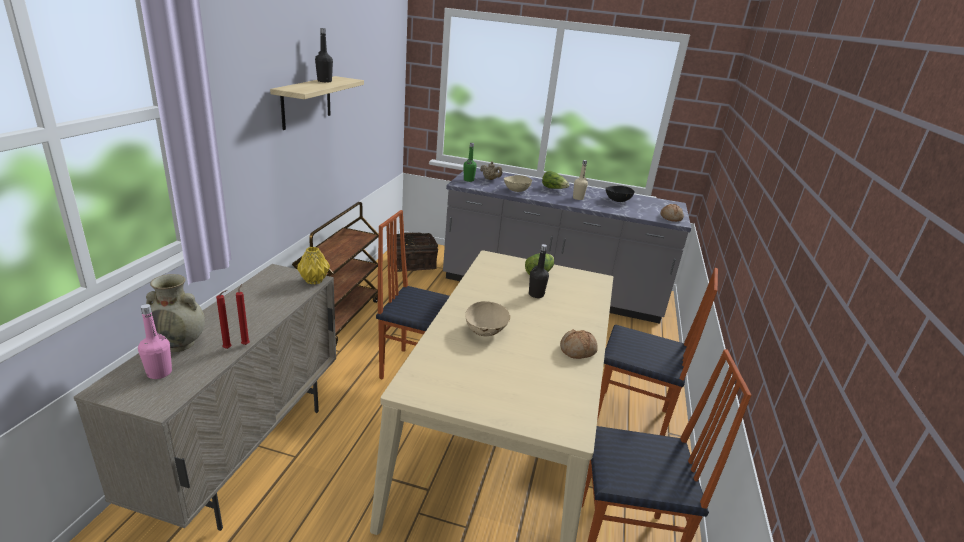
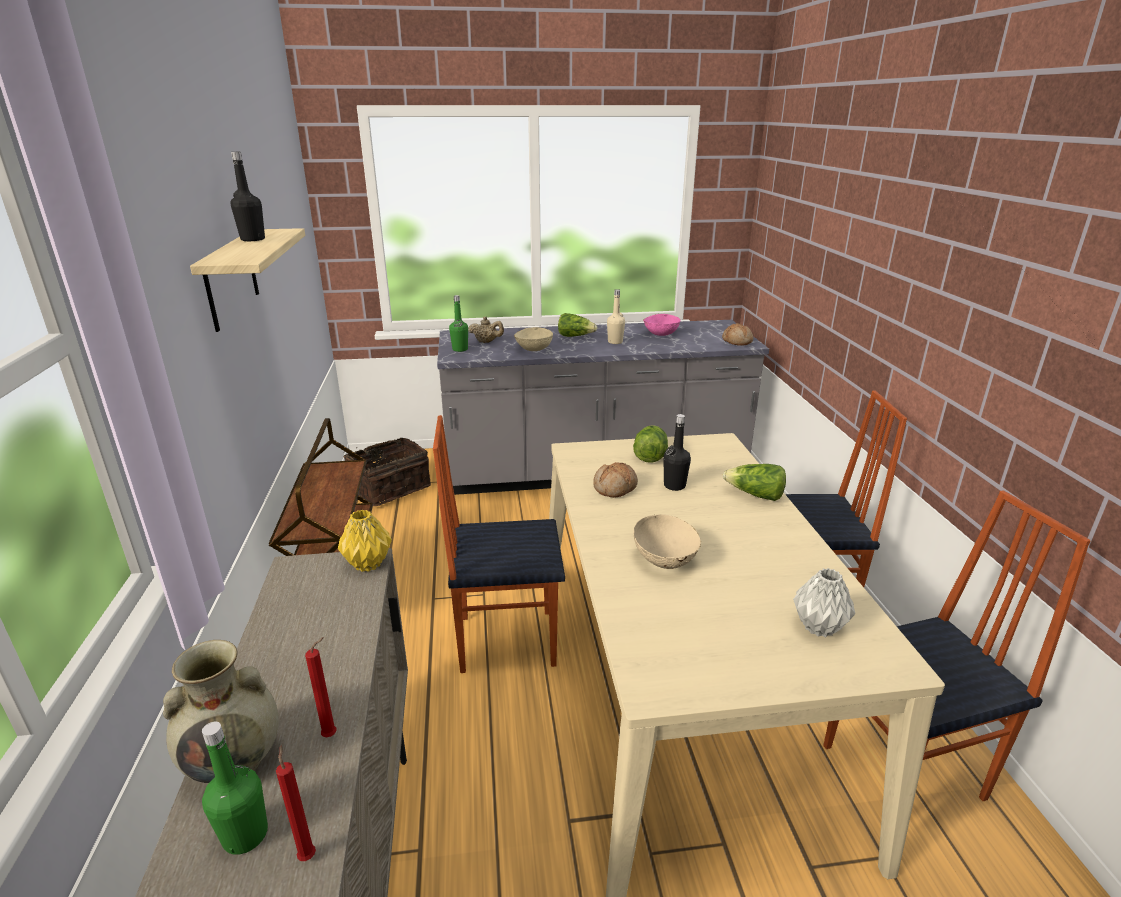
camera: 20 degrees left, 0 degrees up
(159, 373) = (245, 835): pink bottle -> green bottle
(246, 344) = (354, 714): red candle -> red candle (307, 854)
(544, 396) = (818, 626): none -> grey vase
(578, 351) = (793, 547): bread -> bread (615, 488)
(585, 315) = (755, 495): none -> lettuce
(617, 200) = (660, 334): black bowl -> pink bowl

